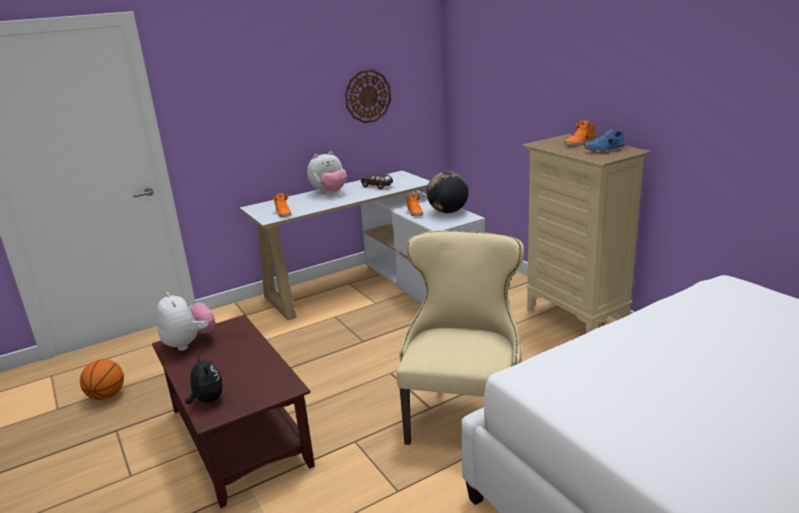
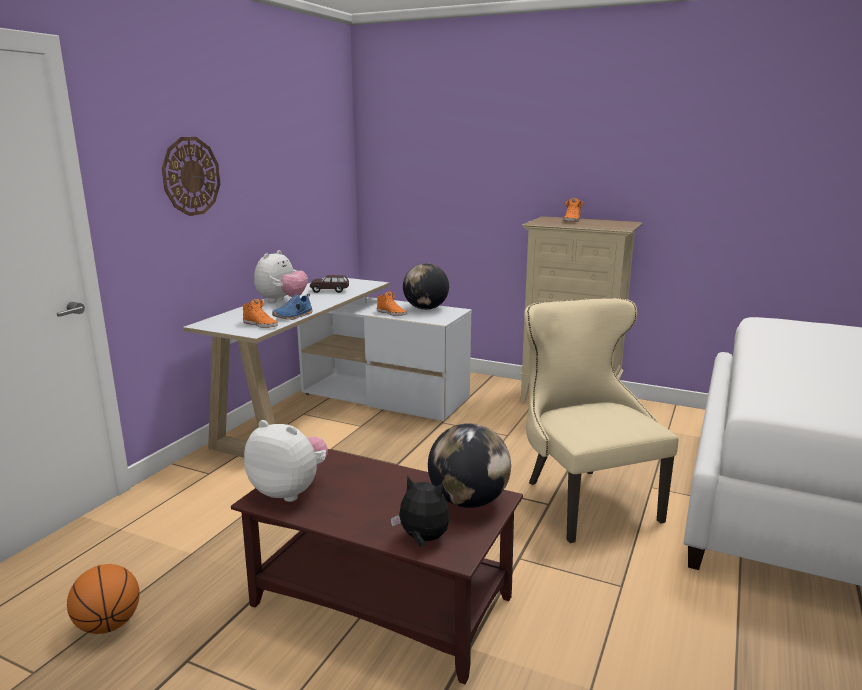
camera: 35 degrees left, 5 degrees down
(269, 384) = (468, 501): none -> globe
(367, 96) = (298, 187): wall clock -> wall clock (191, 176)
(605, 150) = (608, 223): blue shoe -> blue shoe (293, 316)

